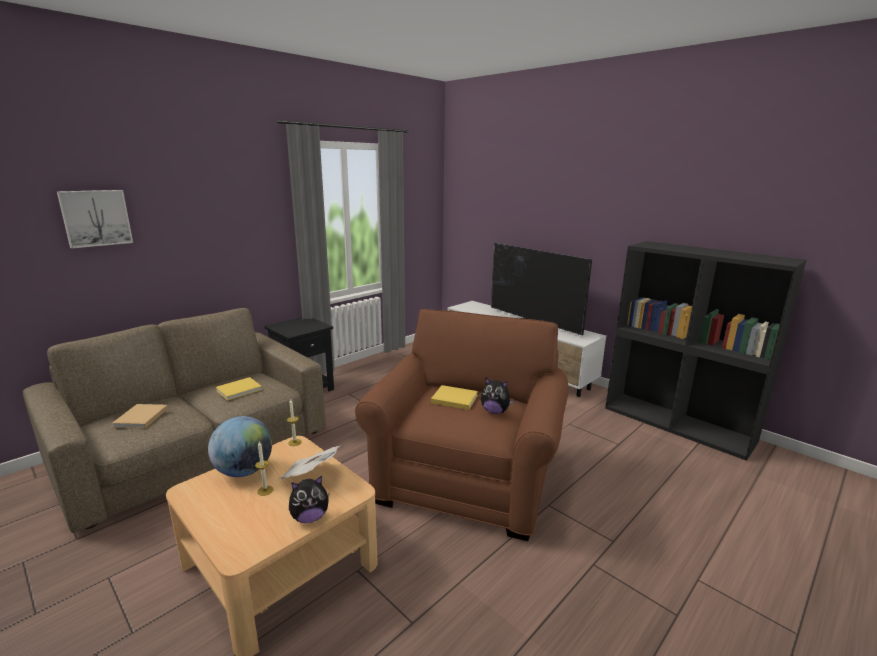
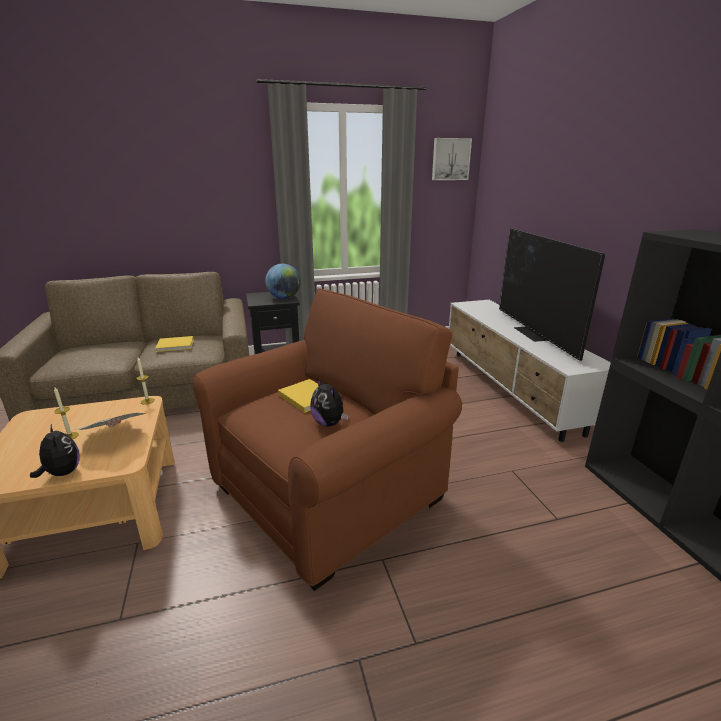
camera: 30 degrees right, 5 degrees up
(96, 218) = (92, 176): picture -> picture (450, 159)
(140, 418) = (86, 352): beige book -> none
(244, 471) = (81, 414): globe -> globe (284, 298)
(310, 517) = (62, 473): plush toy -> plush toy turned 135 degrees counterclockwise

